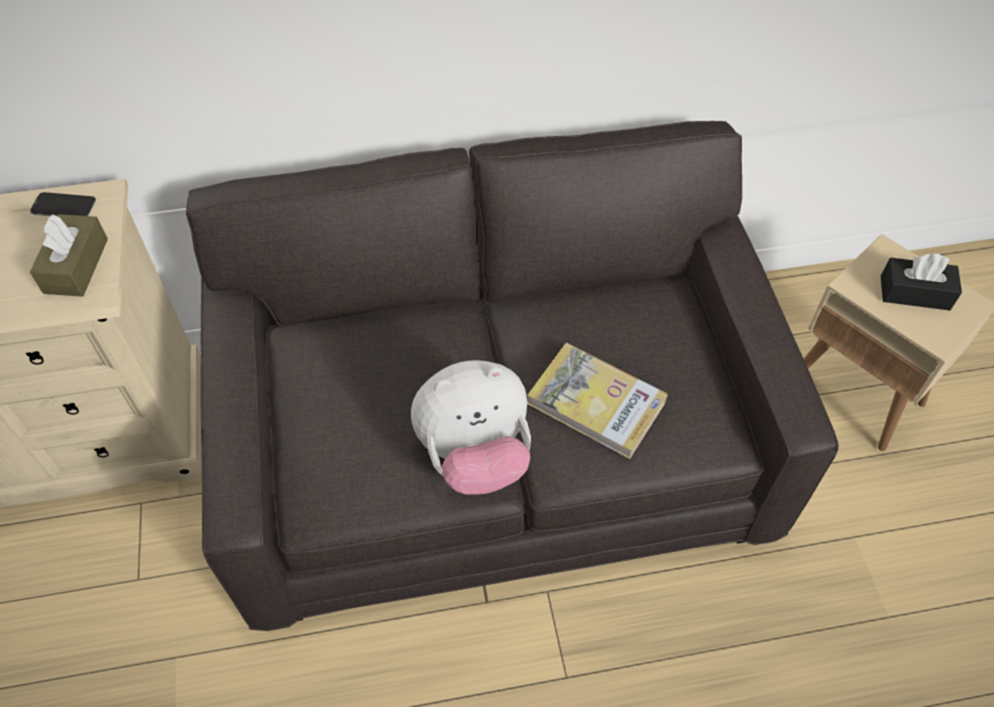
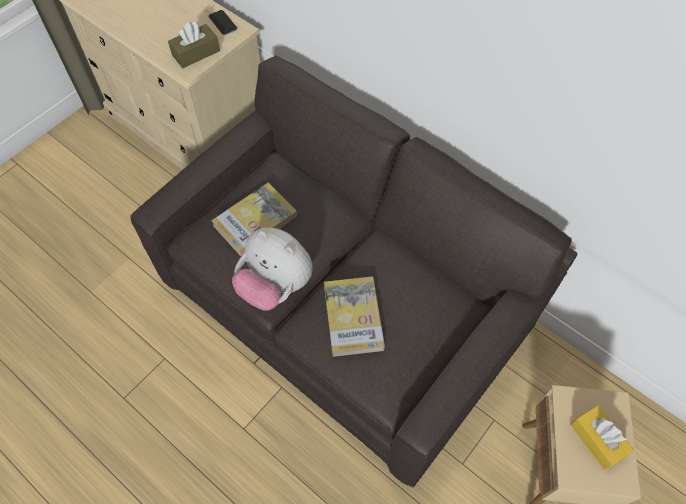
camera: 50 degrees right, 5 degrees up
(359, 413) = (255, 221): none -> book
(914, 293) = (597, 440): black tissue box -> yellow tissue box

